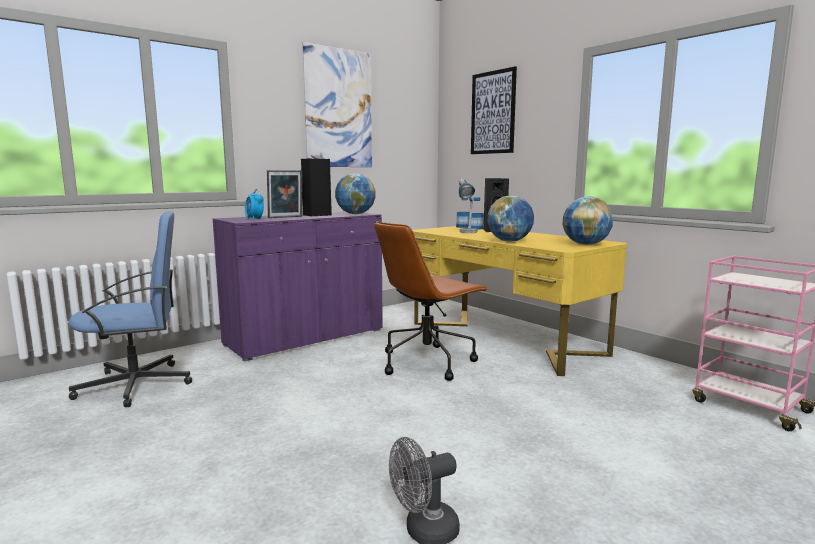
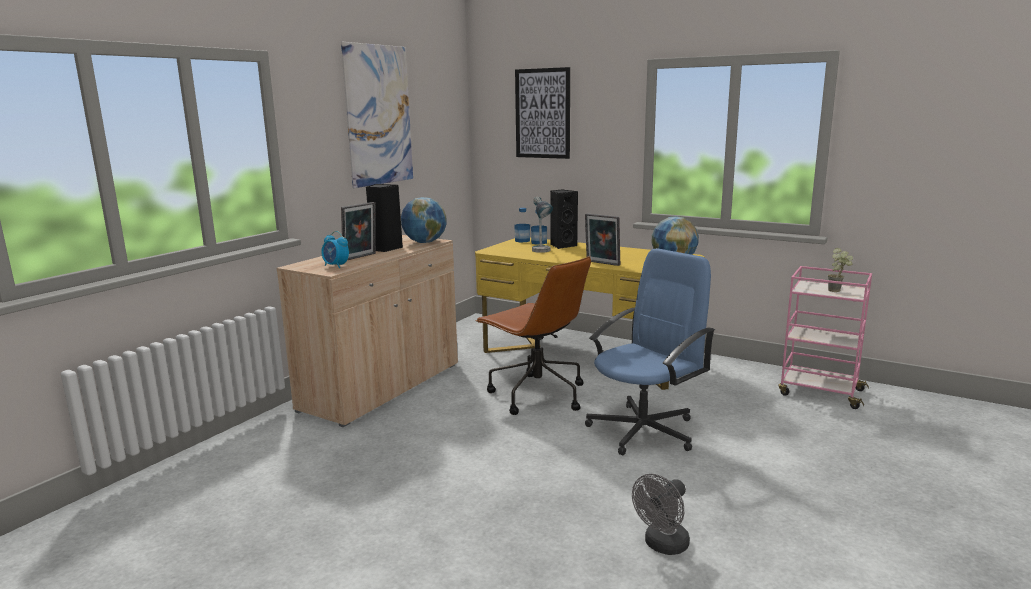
camera: 20 degrees left, 5 degrees up
(137, 385) = (250, 476): blue office chair -> blue office chair (644, 430)
(306, 337) = (382, 387): purple cabinet -> beige cabinet
(428, 362) = (536, 395): brown office chair -> brown office chair turned 75 degrees counterclockwise
(509, 241) = (602, 263): globe -> picture frame
(772, 283) = (838, 291): none -> potted plant

